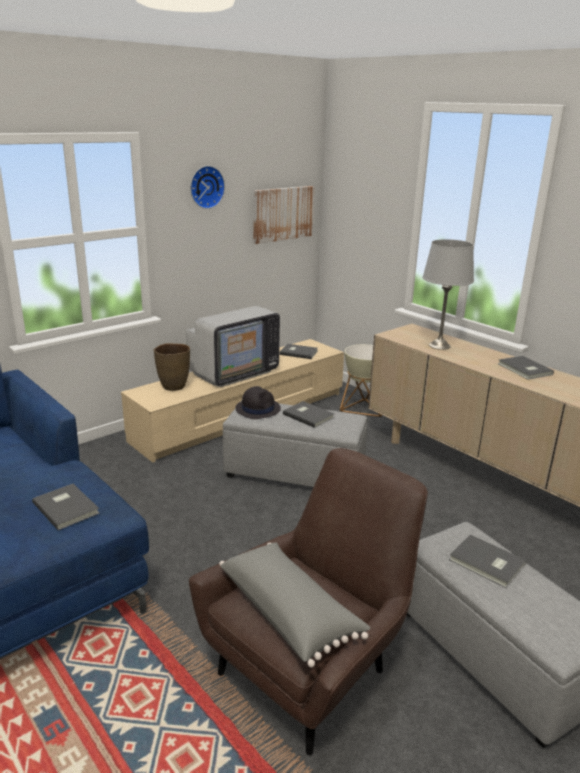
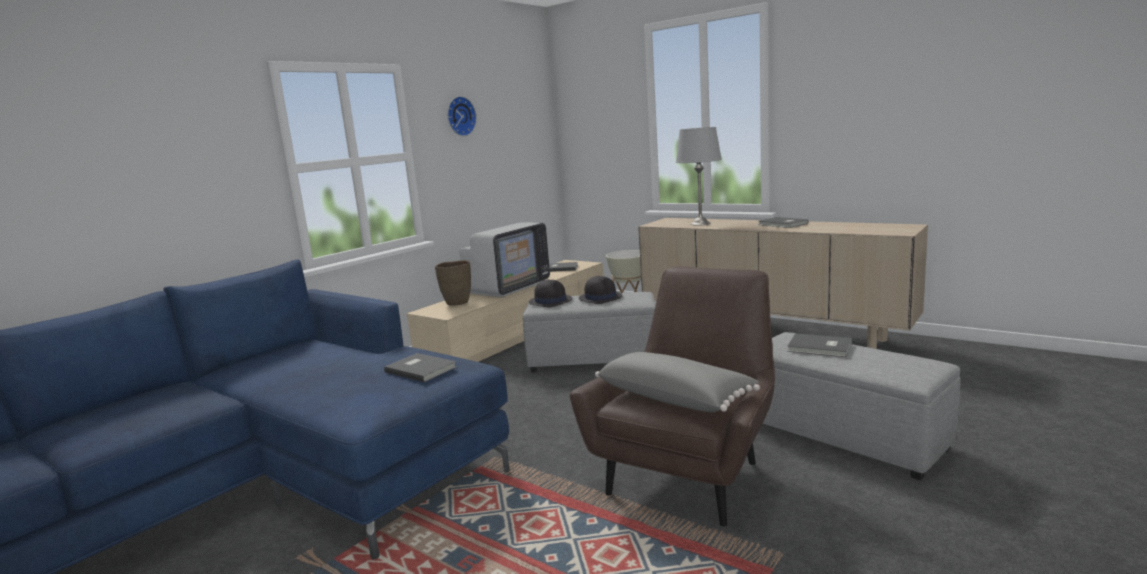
camera: 10 degrees left, 10 degrees down
(283, 214) = (526, 143): picture -> none
(308, 415) = (600, 297): grey book -> black hat

